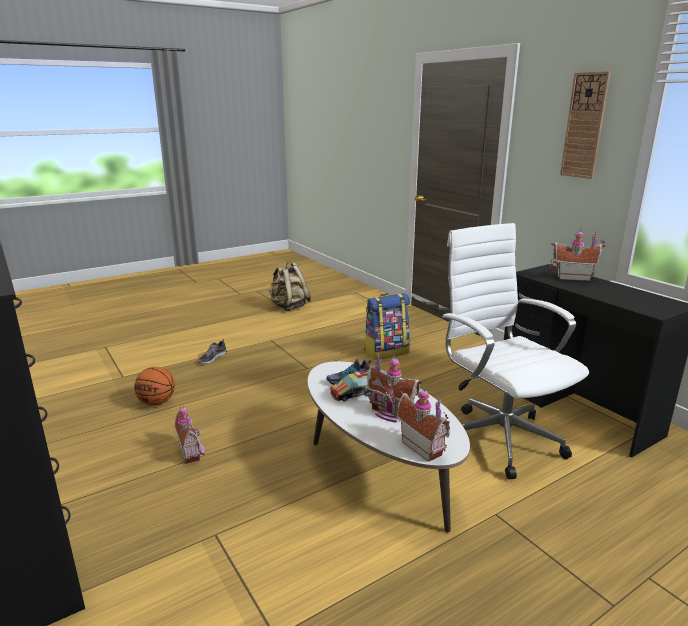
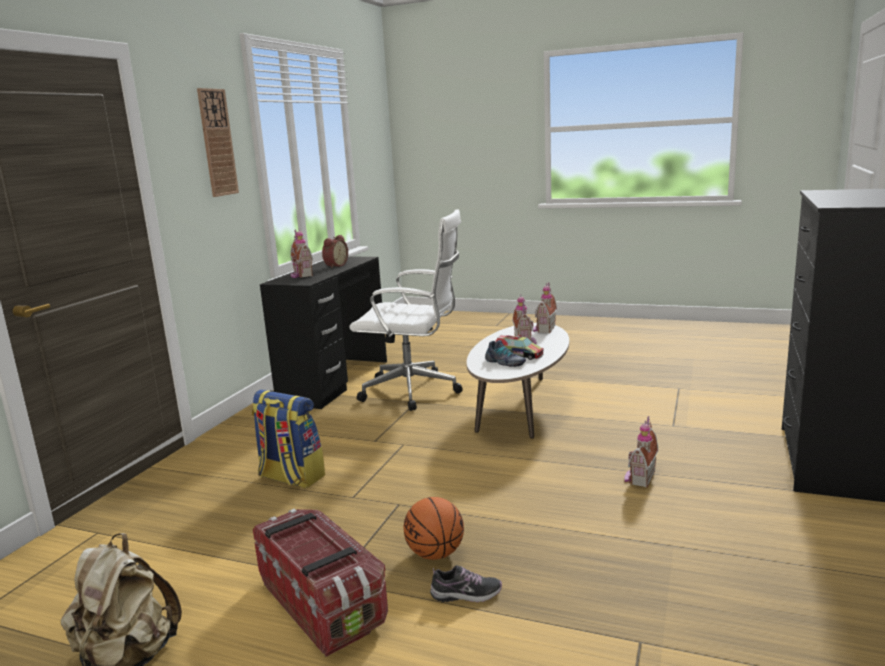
camera: 125 degrees left, 5 degrees down
(157, 402) = (626, 553): basketball -> basketball (435, 554)
(261, 335) = (322, 603): none -> storage box
(498, 437) = (415, 391): white office chair -> white office chair turned 105 degrees counterclockwise
(611, 294) = (335, 266): none -> alarm clock

